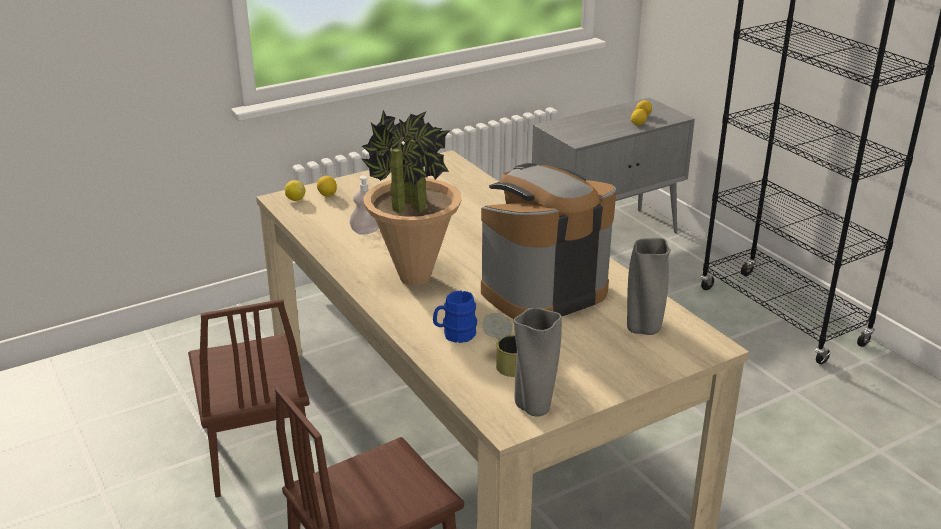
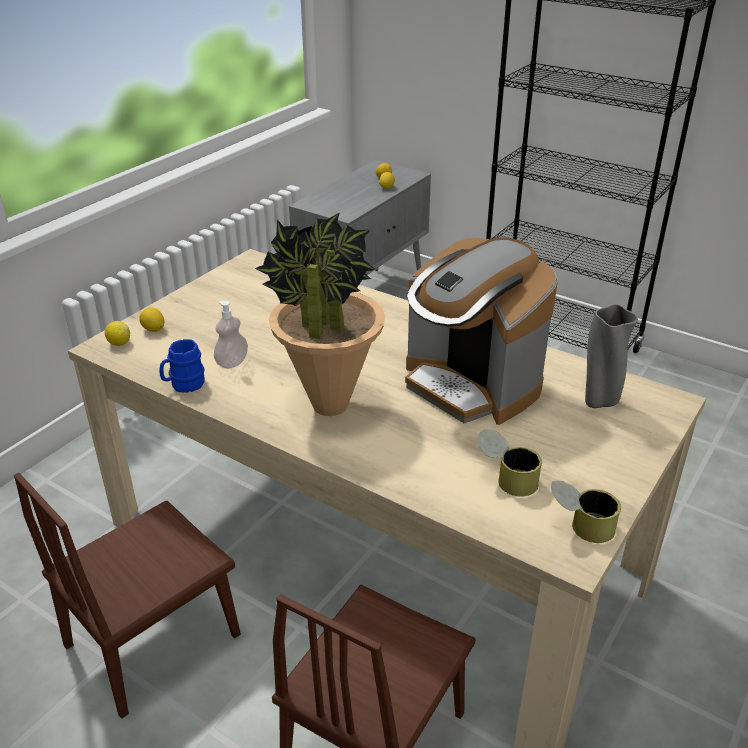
camera: 25 degrees left, 5 degrees up
(256, 449) = (153, 640): brown chair -> brown chair turned 90 degrees clockwise
(455, 334) = (428, 462): blue mug -> blue mug (183, 385)
(534, 408) = (580, 526): grey vase -> can
(542, 291) = (471, 385): coffee machine -> coffee machine turned 75 degrees counterclockwise

